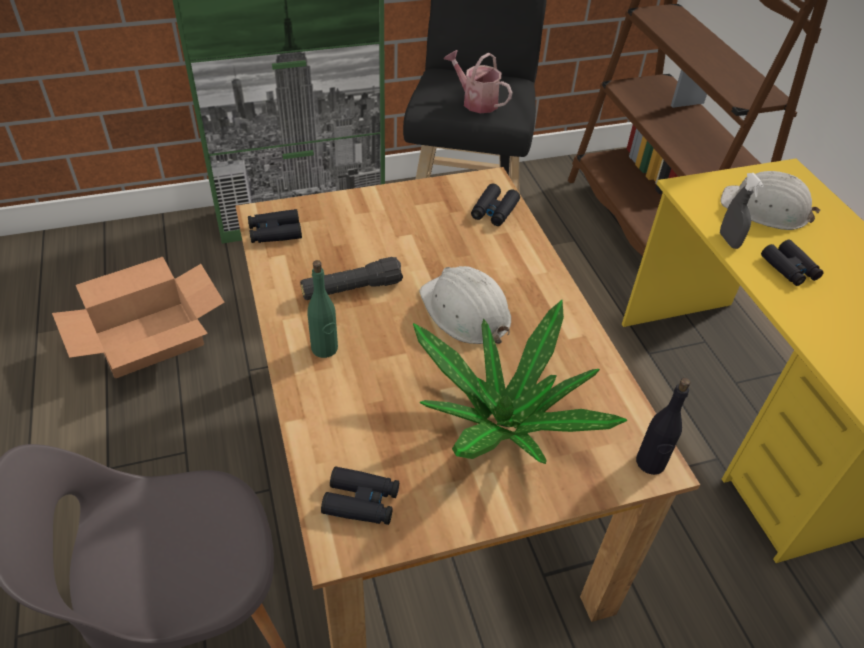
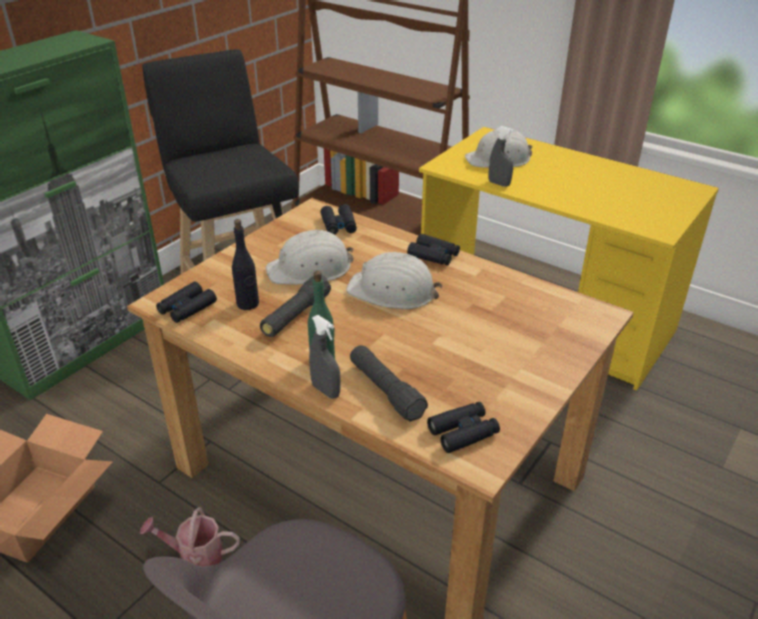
camera: 35 degrees left, 10 degrees down
(294, 380) = (325, 391): none -> grey spray bottle
(342, 413) = (385, 391): none -> black flashlight
(417, 246) = (310, 269): none -> white hard hat
(476, 101) = (237, 167): watering can -> watering can (195, 555)
(505, 421) = (493, 338): potted plant -> none
(650, 463) = (597, 315): black bottle -> black bottle (248, 304)
(789, 268) = (547, 184): black binoculars -> black binoculars (433, 255)

